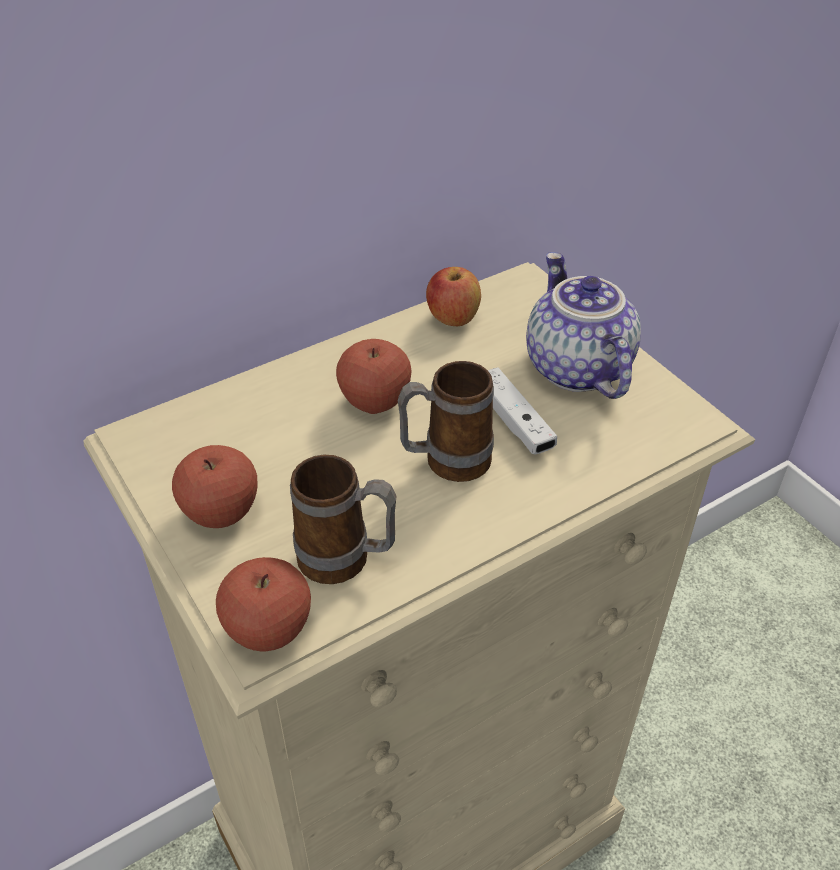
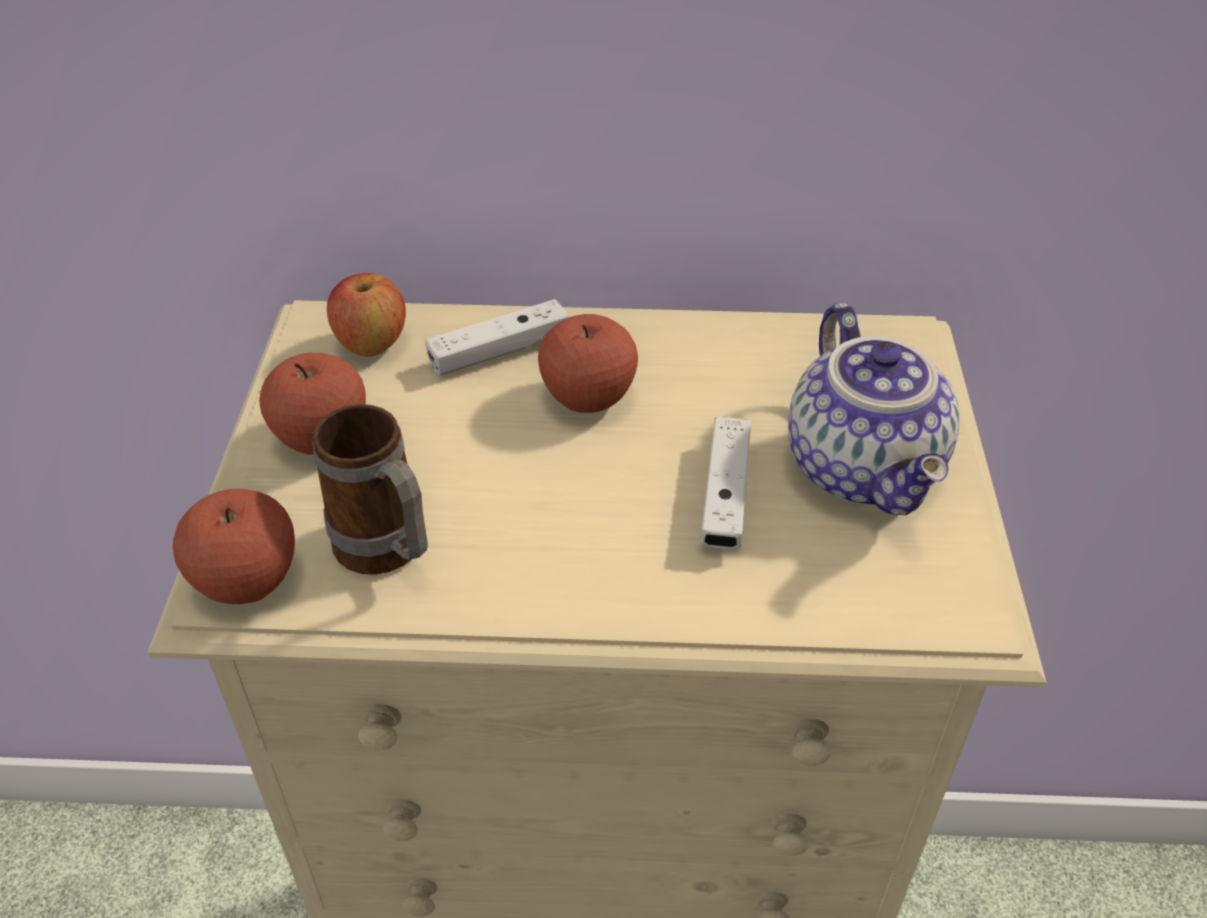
camera: 35 degrees right, 0 degrees up
(285, 397) = (499, 351): none -> white game controller
(445, 462) = (598, 503): mug -> none
(452, 319) = (770, 345): apple -> apple (371, 344)
(574, 368) = (867, 469): teapot -> teapot turned 150 degrees clockwise

